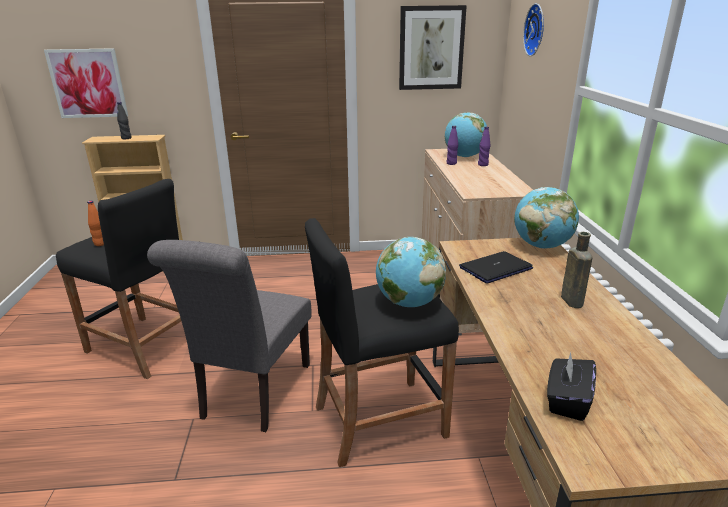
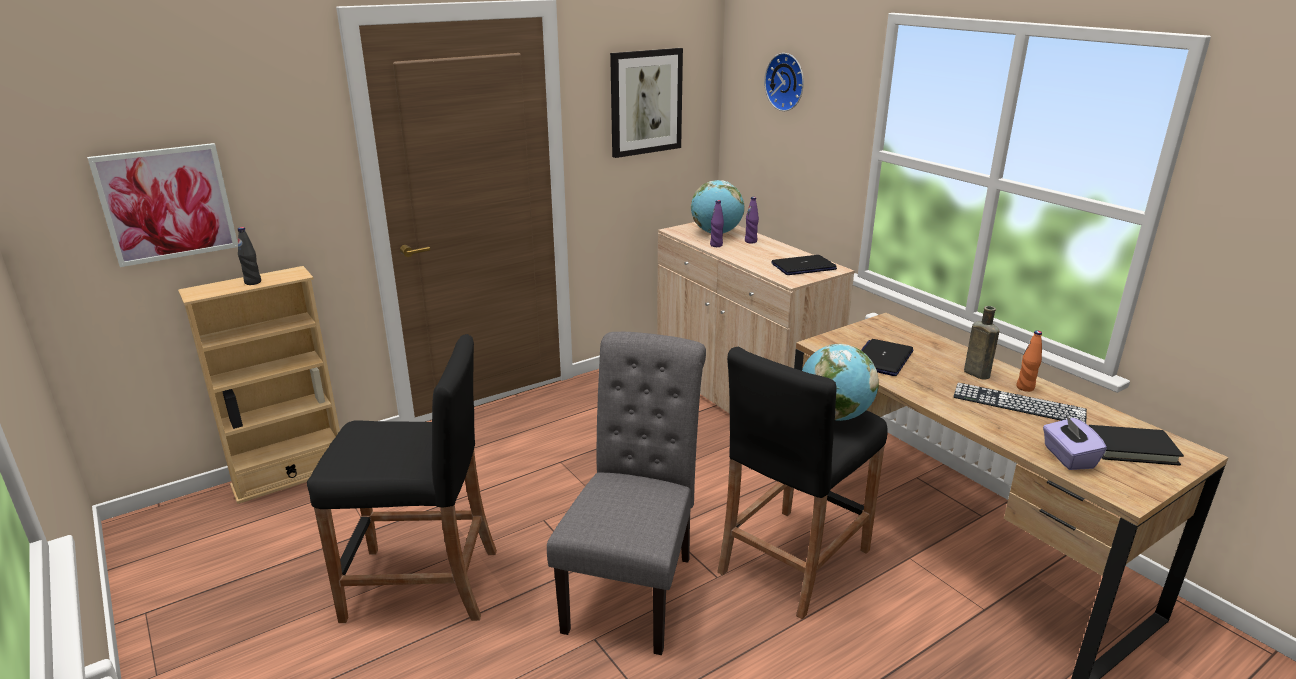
camera: 30 degrees left, 0 degrees up
(101, 243) = (370, 449): orange bottle -> orange bottle (1025, 388)
(252, 395) = (634, 586): grey chair -> grey chair turned 150 degrees counterclockwise
(498, 186) = (803, 266): none -> laptop
(541, 246) = (890, 325): globe -> none
(567, 401) = (1068, 457): black tissue box -> purple tissue box
(580, 337) = (1018, 404): none -> keyboard
(661, 418) = (1131, 448): none -> black book

